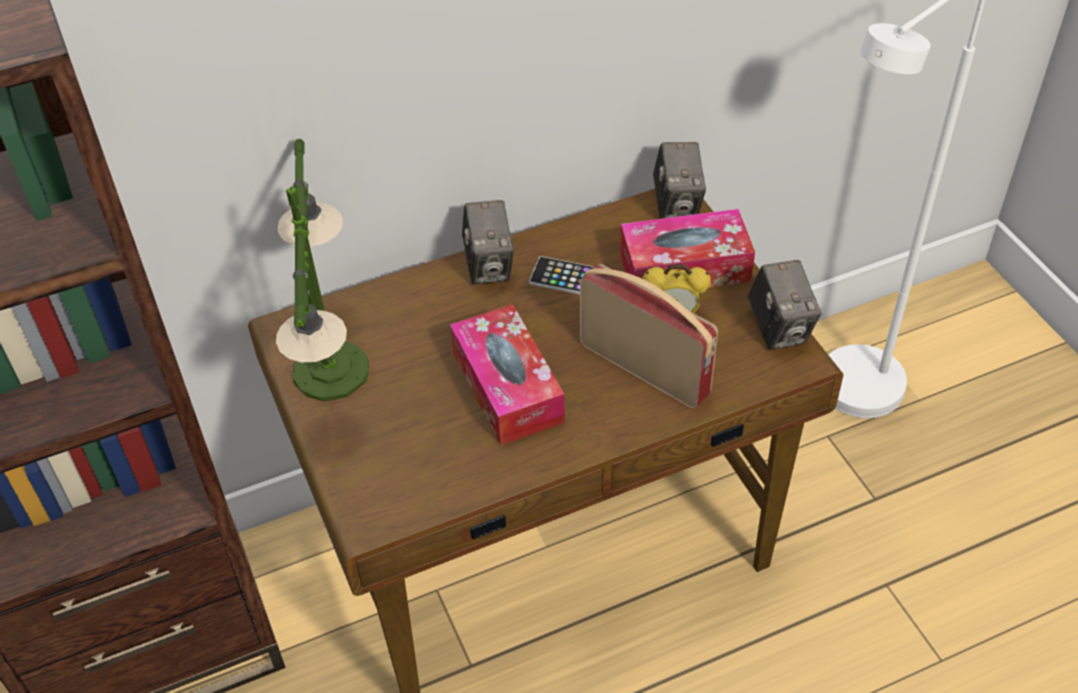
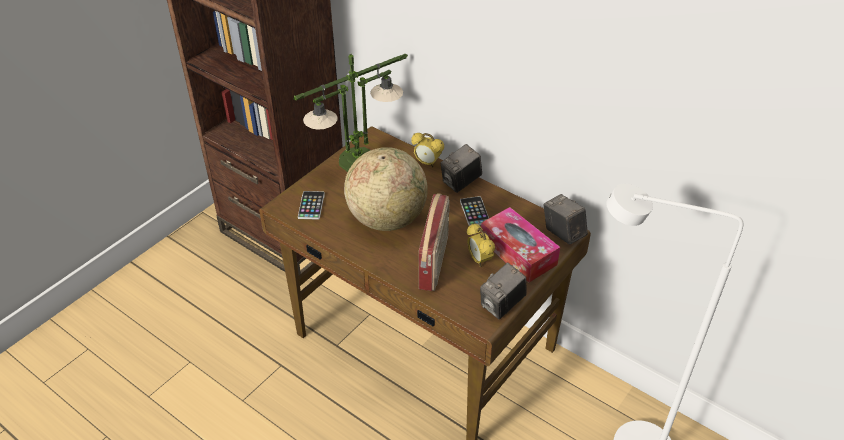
camera: 60 degrees right, 5 degrees down
(399, 478) = (311, 205): none -> phone
(411, 286) = (427, 163): none -> alarm clock
(507, 387) = (387, 218): tissue box -> globe
(677, 206) = (563, 233): camera -> camera turned 90 degrees clockwise

